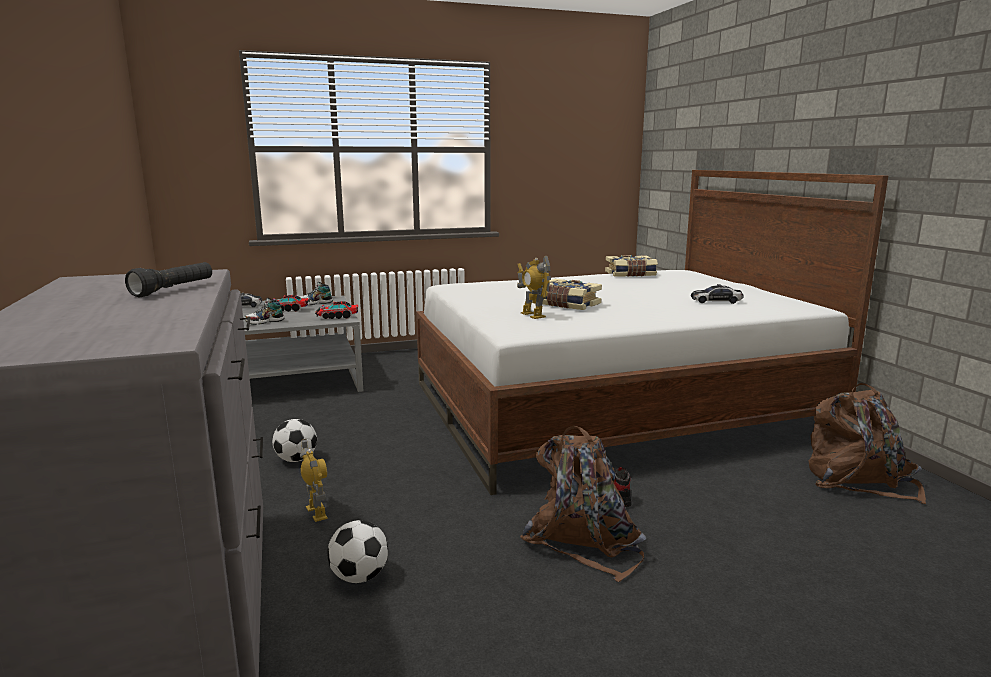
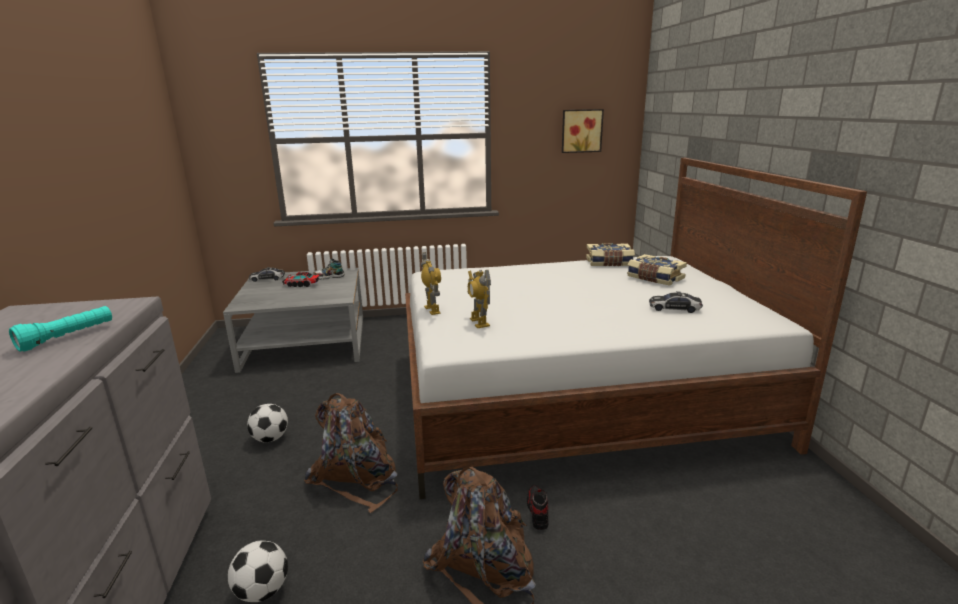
camera: 10 degrees right, 5 degrees up
(174, 290) = (68, 337): black flashlight -> turquoise flashlight
(265, 322) = (274, 299): shoe -> none
(317, 512) = (260, 505): toy robot -> toy robot (432, 310)
(337, 317) = (337, 296): toy truck -> none
(567, 305) = (521, 307): book -> book (654, 278)
(582, 148) = (581, 131): none -> picture
(858, 480) = (800, 516): brown backpack -> brown backpack (357, 477)

